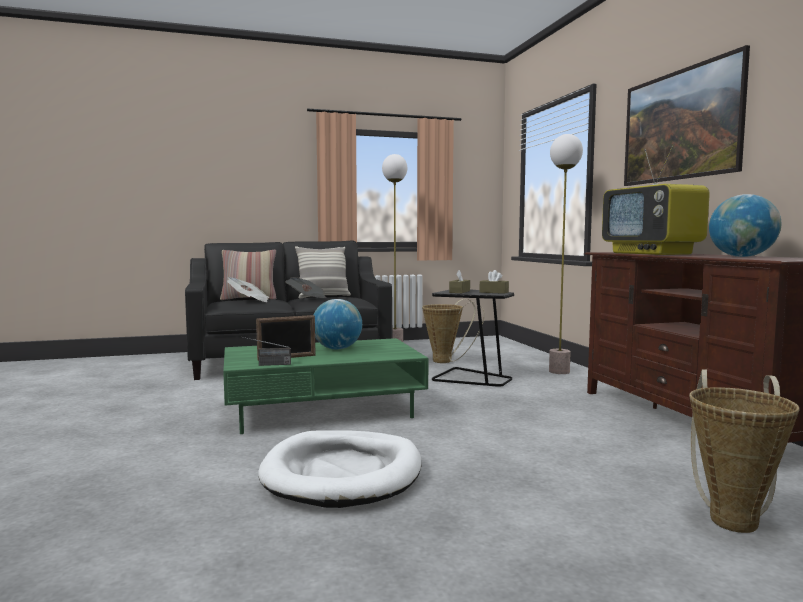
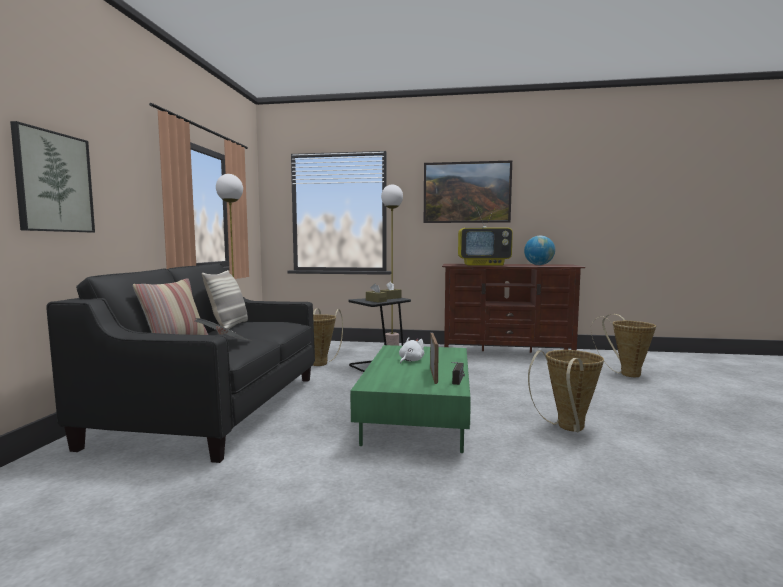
camera: 65 degrees left, 0 degrees up
(223, 182) = (53, 182): none -> picture
(307, 299) = (258, 330): newspaper -> none
(337, 349) = (410, 360): globe -> white plush toy
(343, 473) = (567, 428): white dog bed -> basket

